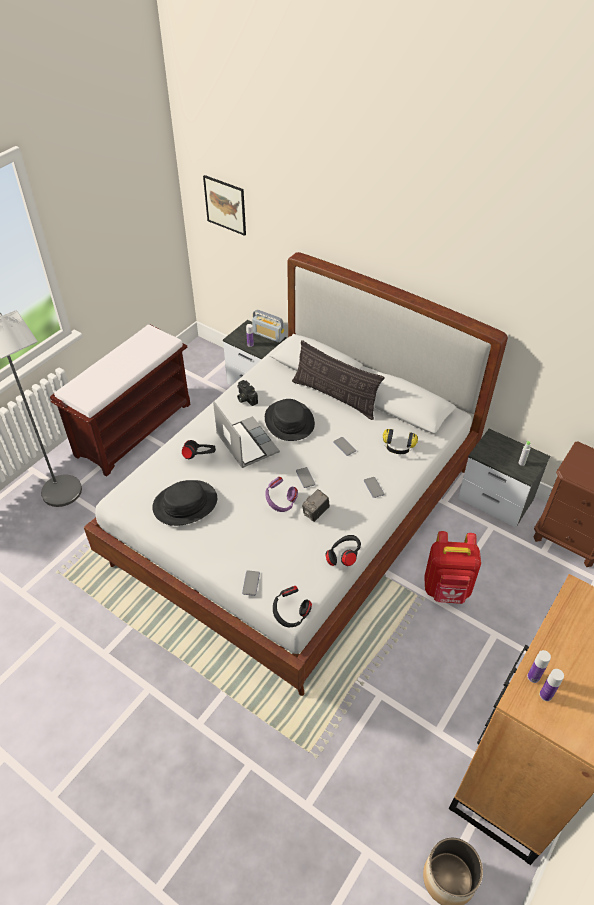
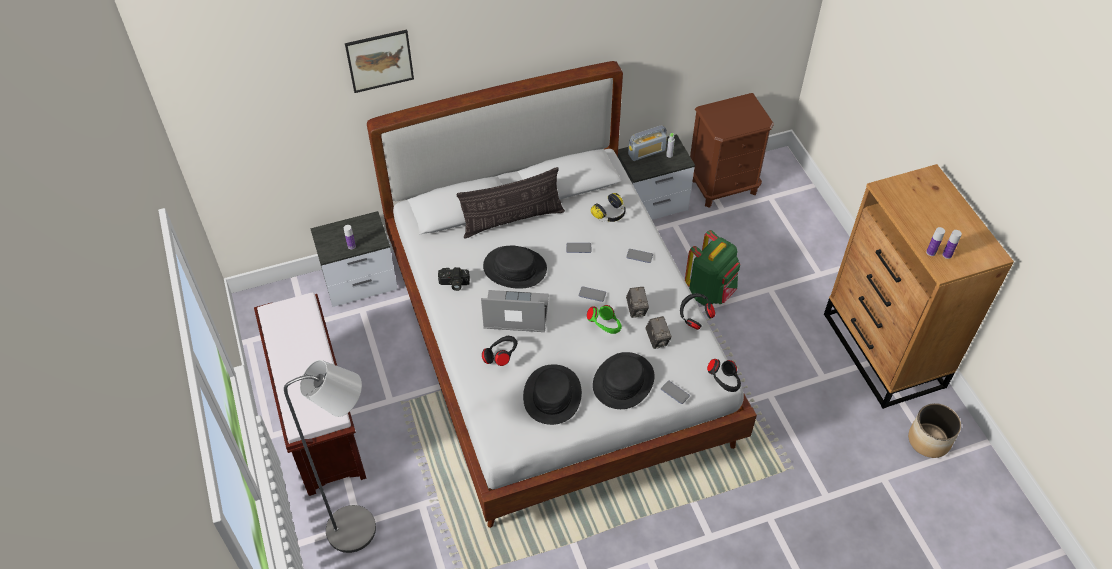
camera: 55 degrees left, 5 degrees up
(225, 205) = (251, 126): picture -> picture (379, 60)
(235, 542) = (623, 381): none -> black hat
(268, 335) = (352, 225): radio -> radio (646, 152)
(280, 503) = (605, 327): purple headphones -> green headphones
(296, 543) = (657, 339): none -> camera
(447, 589) = (710, 292): red backpack -> green backpack

